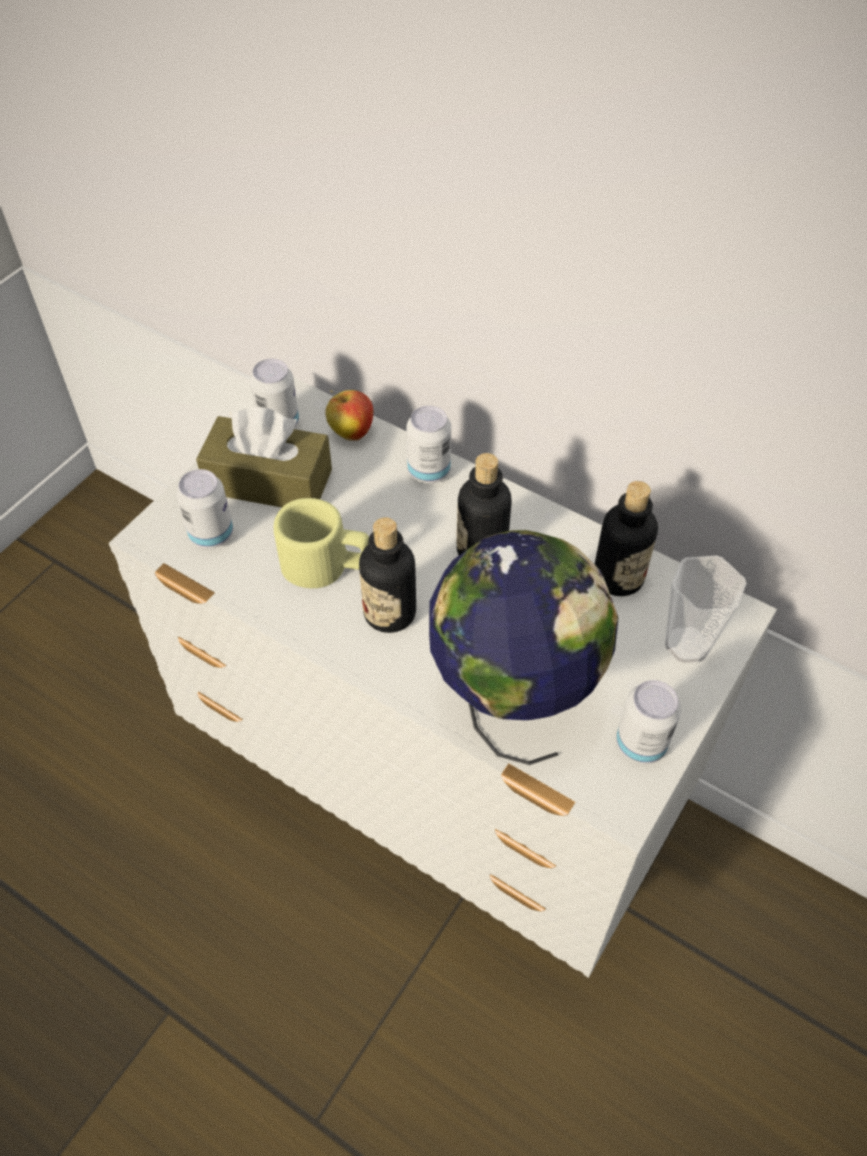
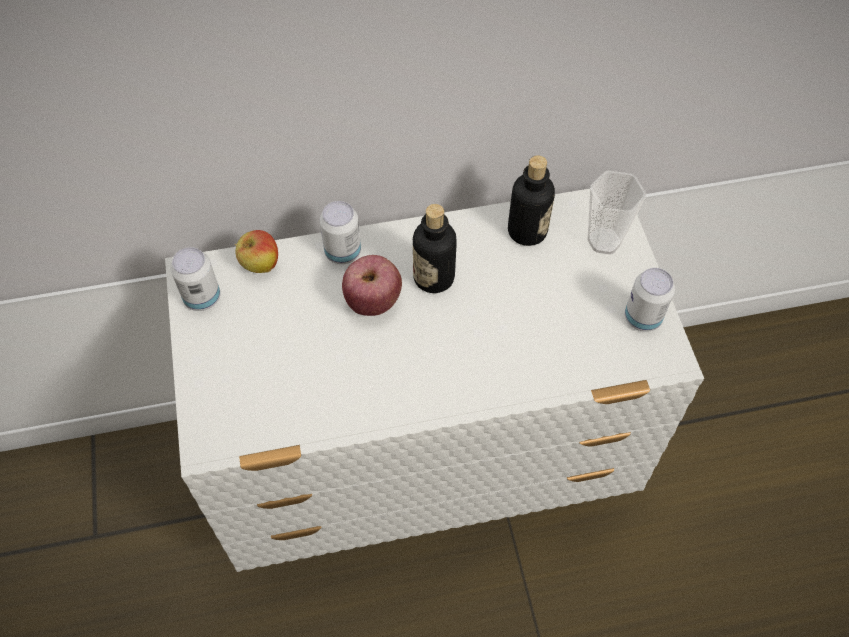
camera: 45 degrees left, 5 degrees up
(211, 535) = (250, 410): can -> none
(269, 481) = (244, 342): brown tissue box -> none
(326, 565) = (351, 365): beige mug -> none
(389, 613) = (425, 362): bottle -> none
(406, 529) = (373, 301): none -> apple
(512, 699) = (552, 351): globe -> none

